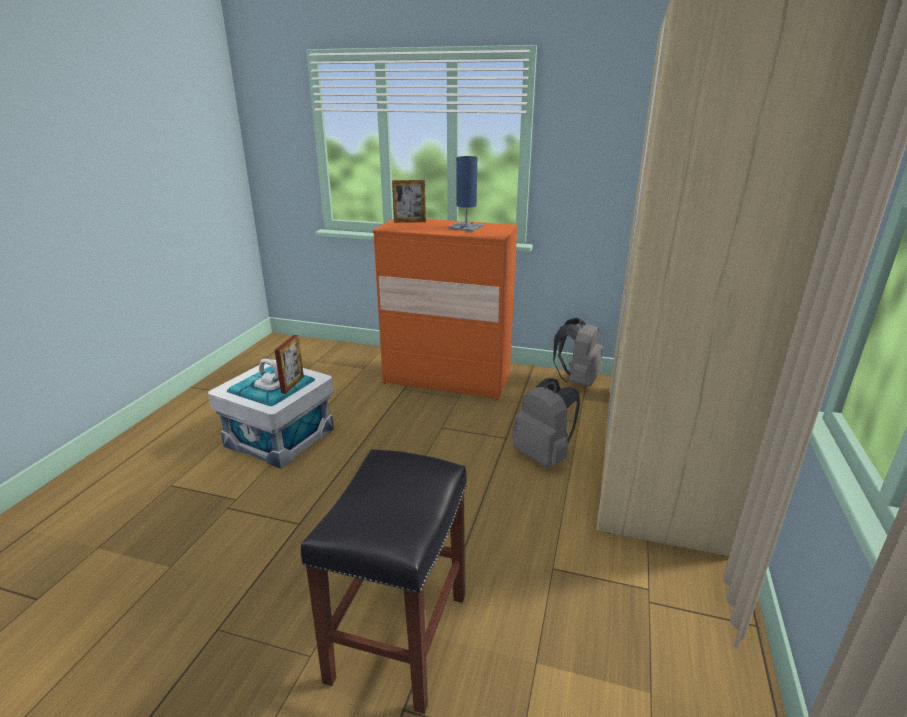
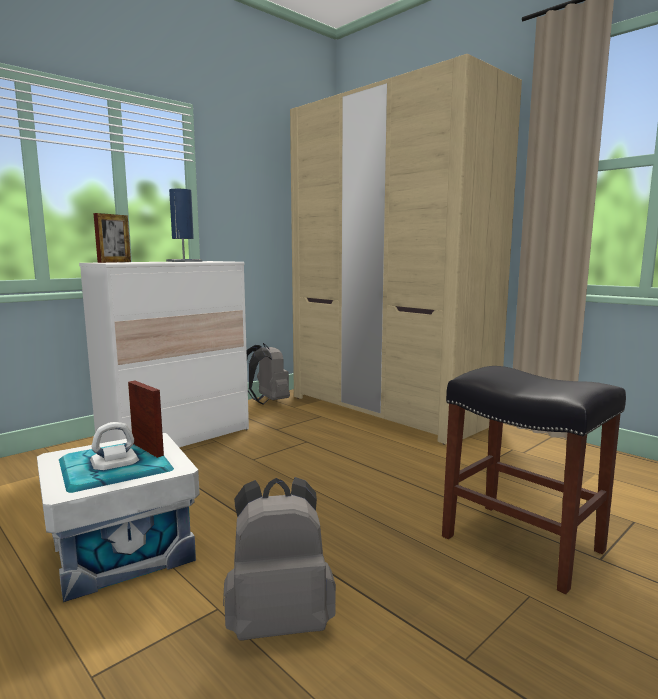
camera: 60 degrees left, 15 degrees down
(447, 379) = (175, 438): orange dresser -> white dresser
(544, 456) = (348, 436): grey backpack -> grey backpack (279, 621)

